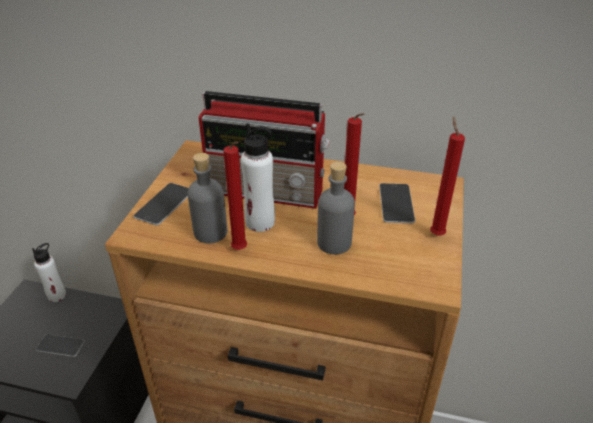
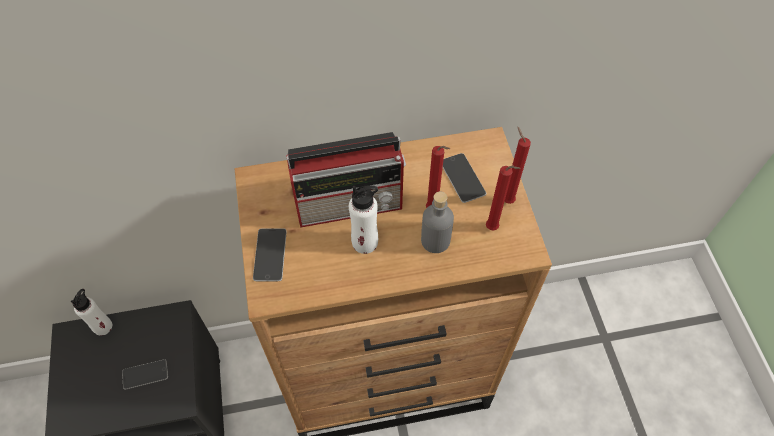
camera: 25 degrees left, 20 degrees up
(210, 232) = (331, 270): grey bottle -> none
(240, 251) = (367, 278): red candle -> red candle (493, 228)

